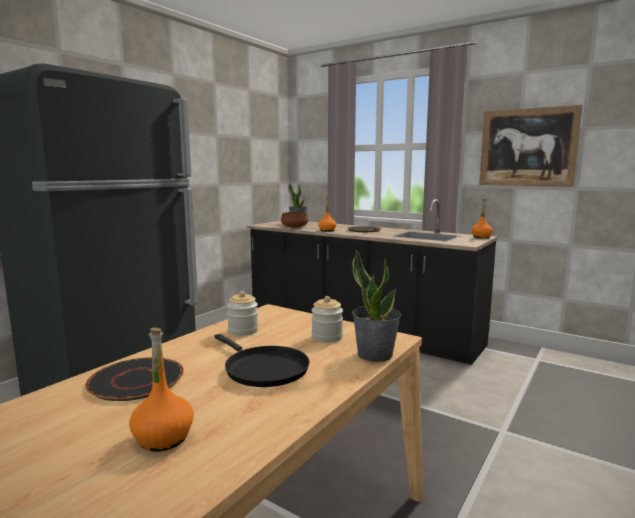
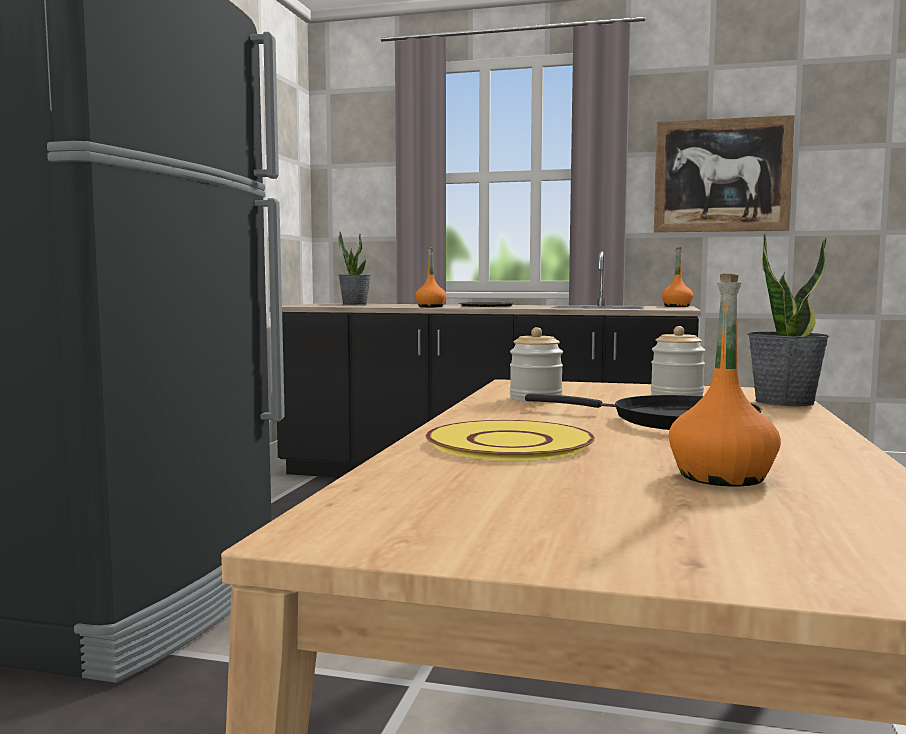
camera: 20 degrees left, 5 degrees down
(137, 380) = (510, 443): black plate -> yellow plate
(294, 227) = (362, 306): brown cooking pot -> none

